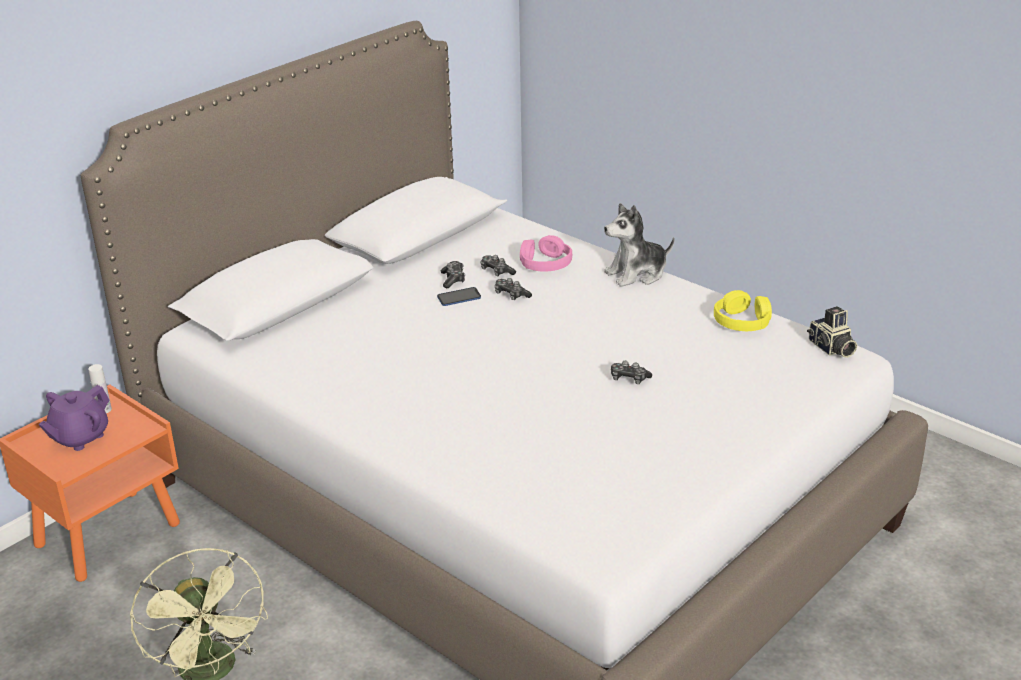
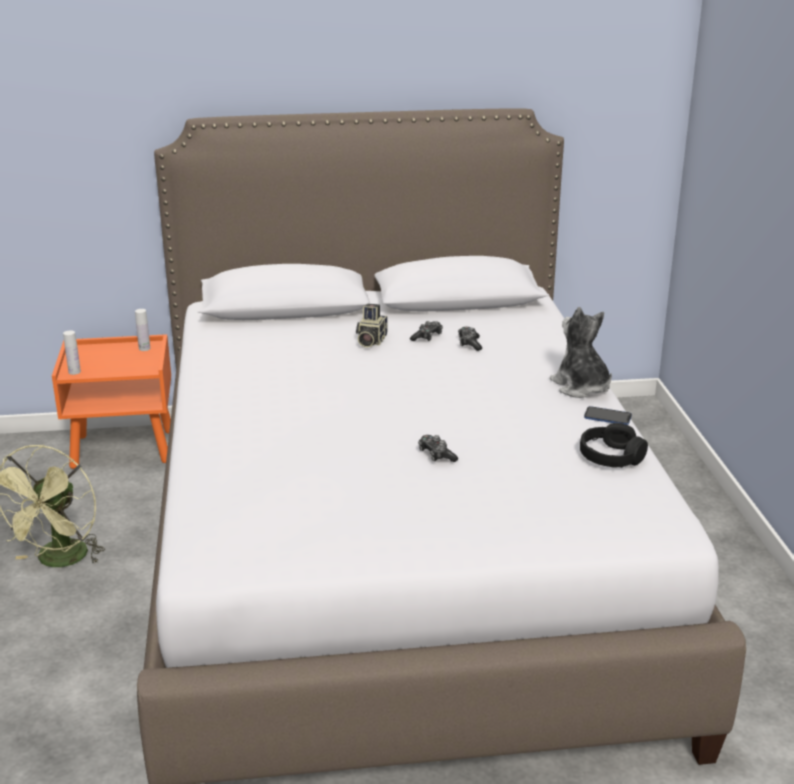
camera: 40 degrees right, 5 degrees down
(68, 467) = (74, 372): none -> white bottle
(79, 437) = (107, 358): purple teapot -> none
(459, 298) = (410, 350): phone -> phone (607, 417)
(511, 295) = (452, 363): game controller -> none
(545, 263) = (517, 352): pink headphones -> none
(637, 274) = (581, 387): plush toy -> plush toy turned 45 degrees clockwise
(742, 321) = (611, 457): yellow headphones -> black headphones
(831, 348) = (659, 512): camera -> camera (370, 341)

